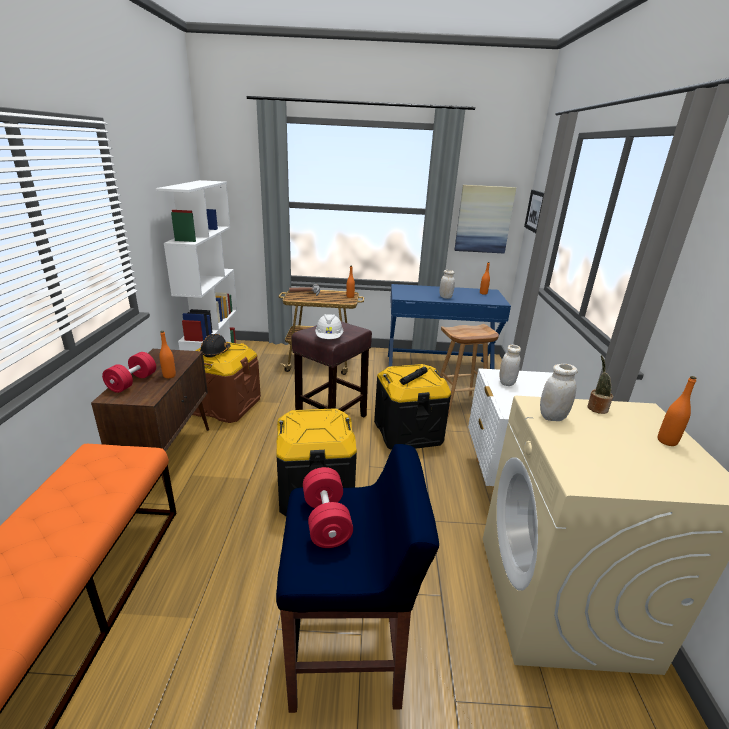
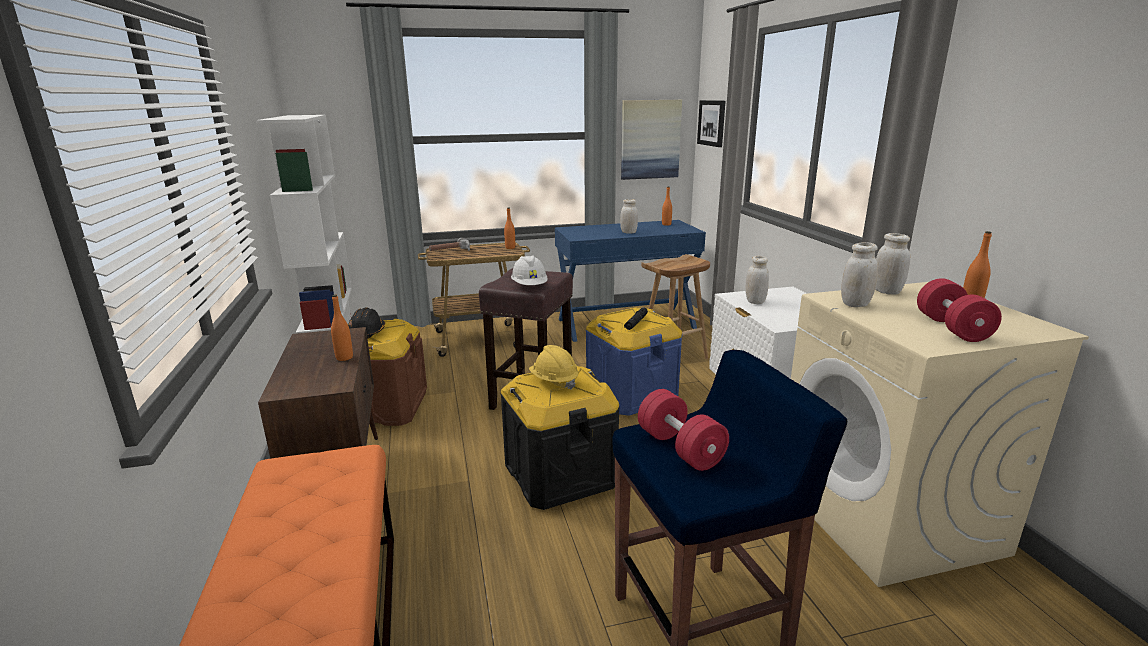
camera: 15 degrees left, 5 degrees down
(132, 382) = (298, 372): red dumbbell -> red dumbbell (952, 328)
(314, 421) = (554, 381): none -> yellow hard hat
(407, 432) = (631, 394): black storage box -> blue storage box
(596, 408) = (886, 291): potted plant -> white jar

